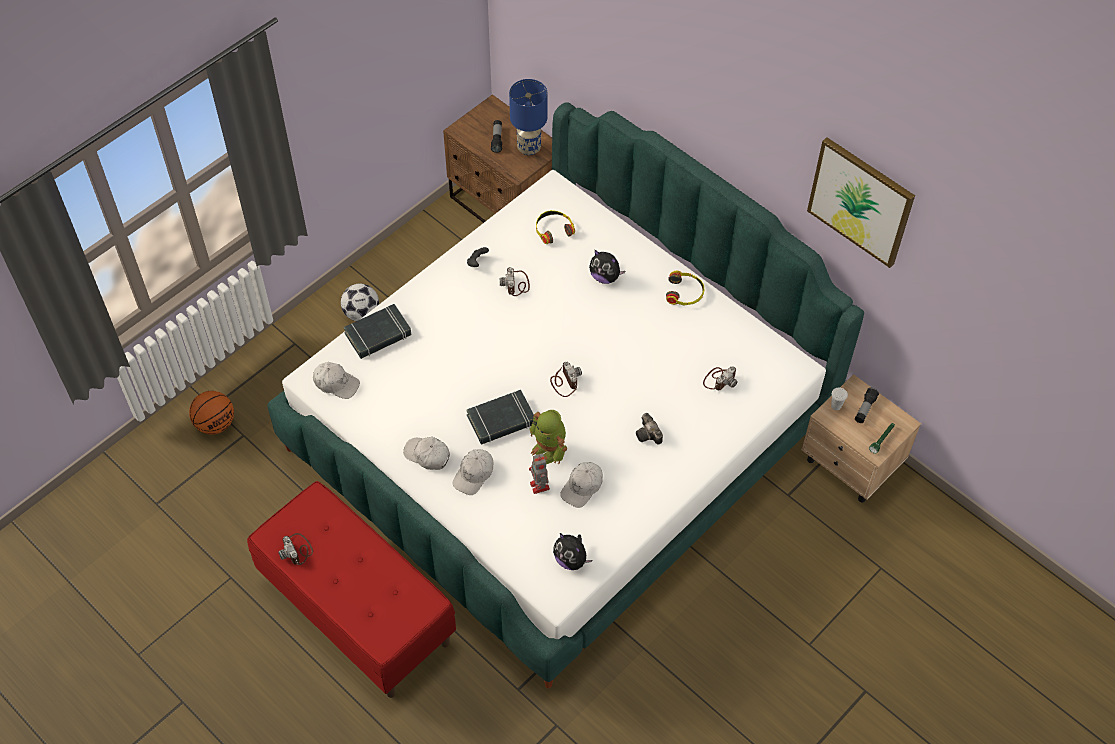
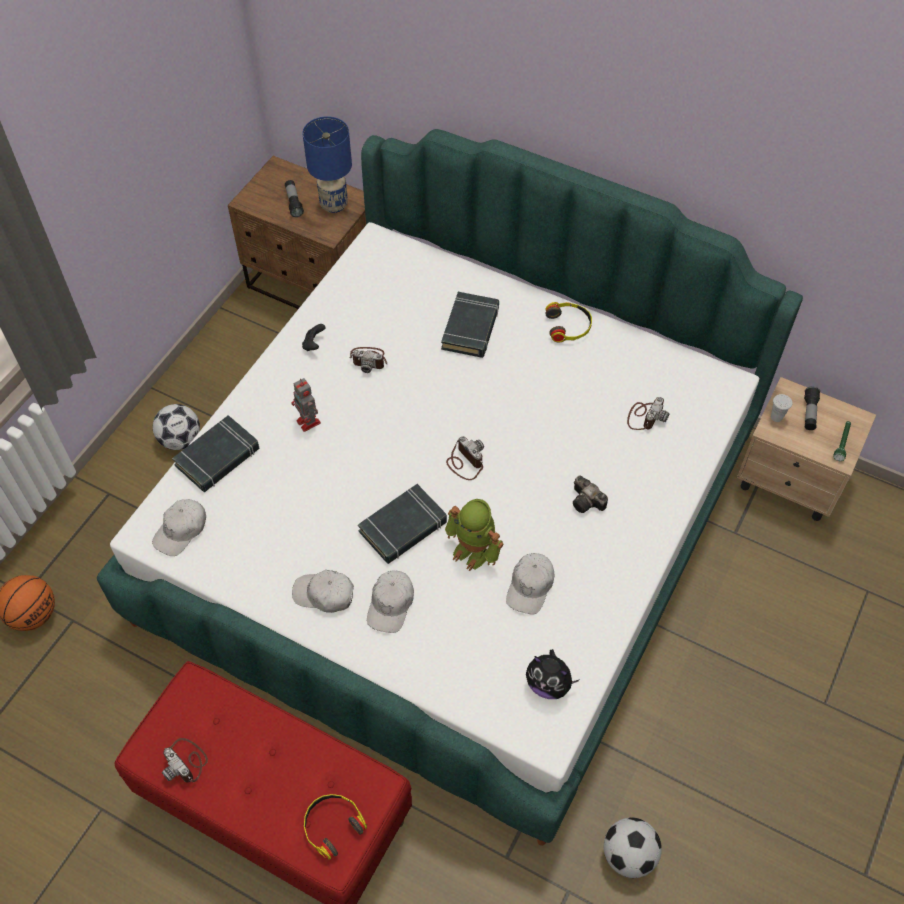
camera: 15 degrees left, 0 degrees up
(336, 383) = (181, 530): white cap -> white cap turned 120 degrees clockwise
(516, 284) = (369, 359): camera -> camera turned 60 degrees counterclockwise
(540, 487) = (478, 599): toy robot -> toy robot (309, 423)
(553, 229) = (392, 288): headphones -> headphones (332, 825)
(605, 277) = (470, 328): plush toy -> black book
(611, 712) = (628, 855): none -> football
(861, 201) = (799, 152): picture -> none

